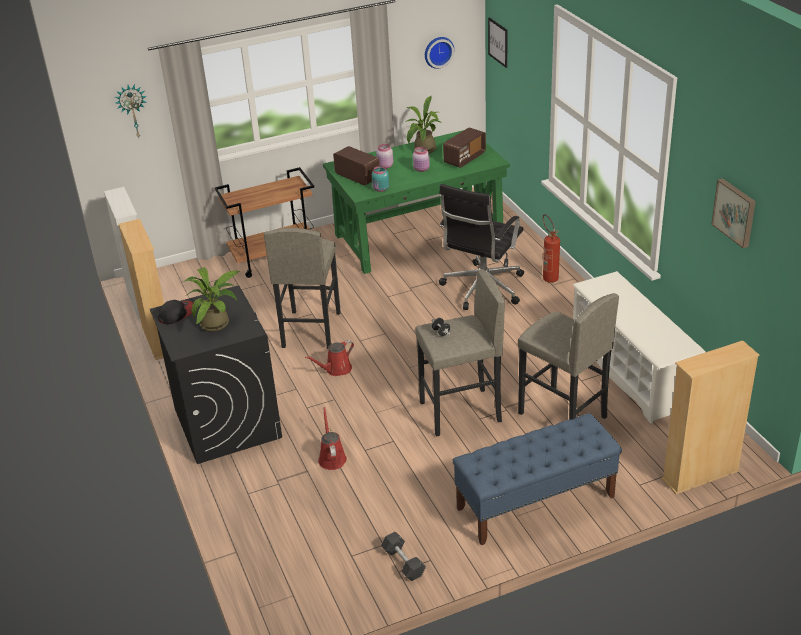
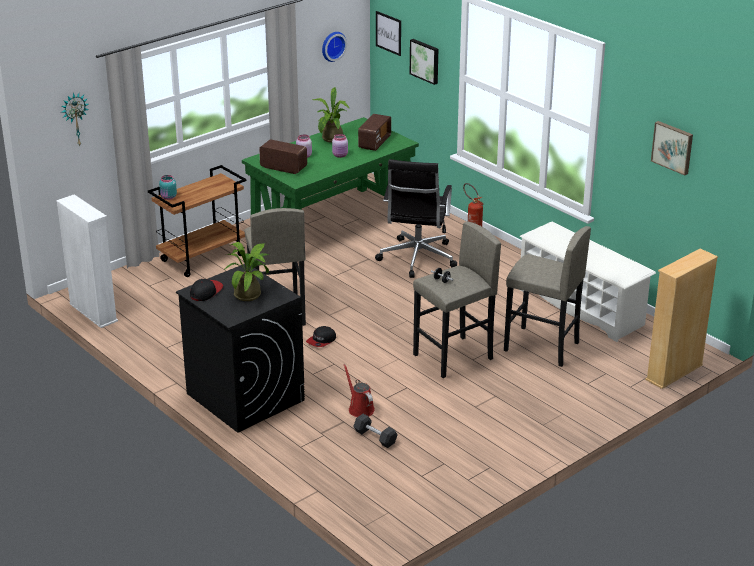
camera: 20 degrees left, 5 degrees down
(158, 340) = (131, 341): beige bookcase -> none
(336, 369) = (321, 340): red watering can -> cap
(380, 189) = (313, 175): turquoise jar -> turquoise jar (168, 197)
(403, 562) = (468, 473): black dumbbell -> black dumbbell (375, 437)
(525, 76) = (425, 61): none -> picture
(535, 503) = (553, 413): blue bench -> none

